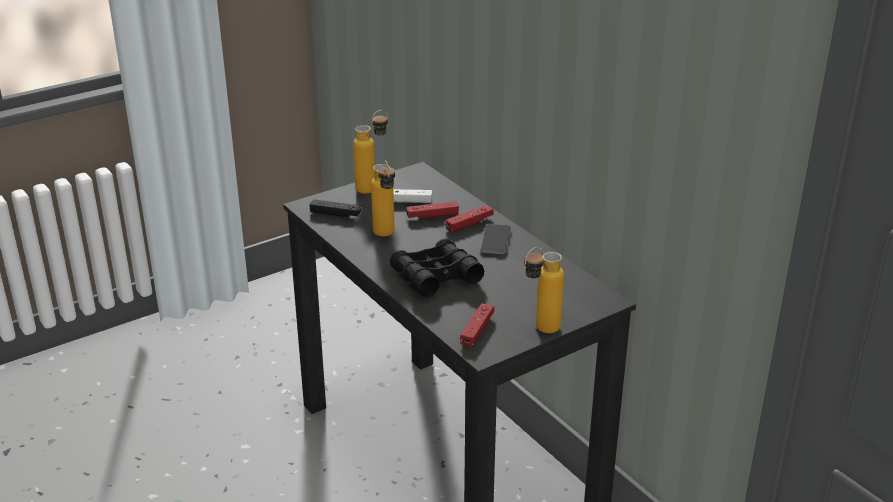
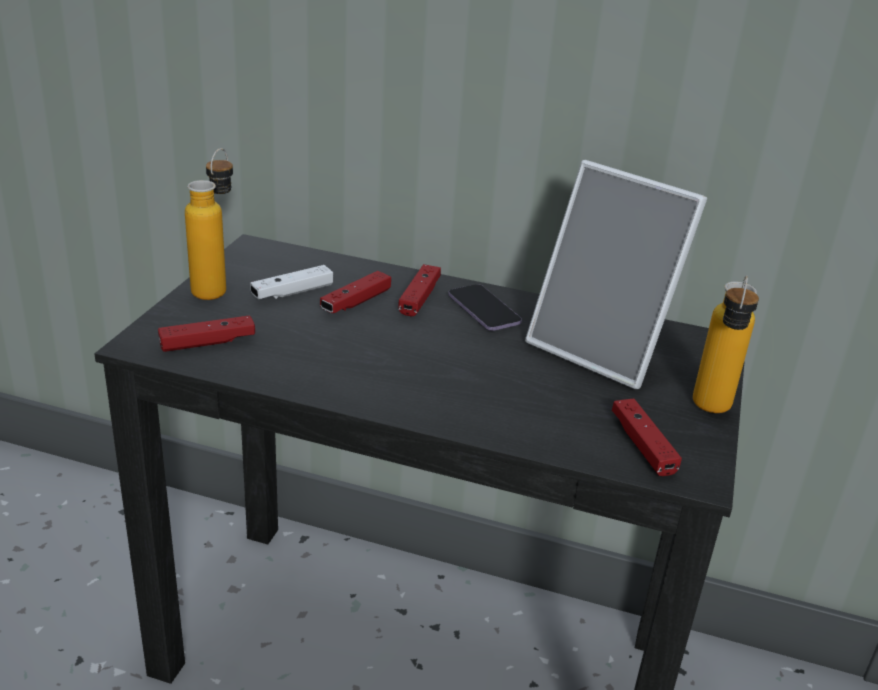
camera: 40 degrees left, 0 degrees up
(335, 214) = (208, 343): black game controller -> red game controller
(386, 236) = (329, 351): bottle -> none
(436, 277) = (480, 387): black binoculars -> none
(531, 282) = (603, 349): none -> picture frame

